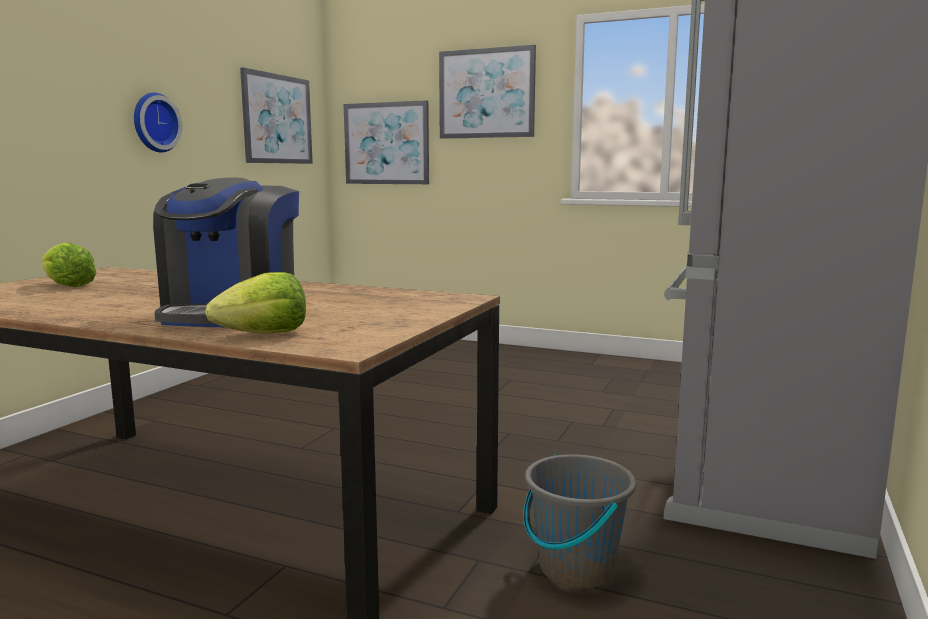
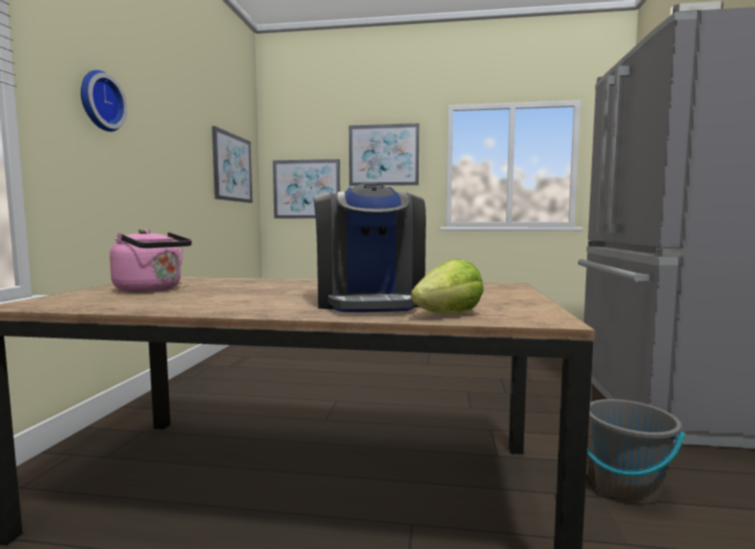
camera: 15 degrees left, 5 degrees down
(67, 286) = (152, 290): lettuce -> pink kettle
(154, 123) = (159, 161): wall clock -> wall clock (99, 101)

